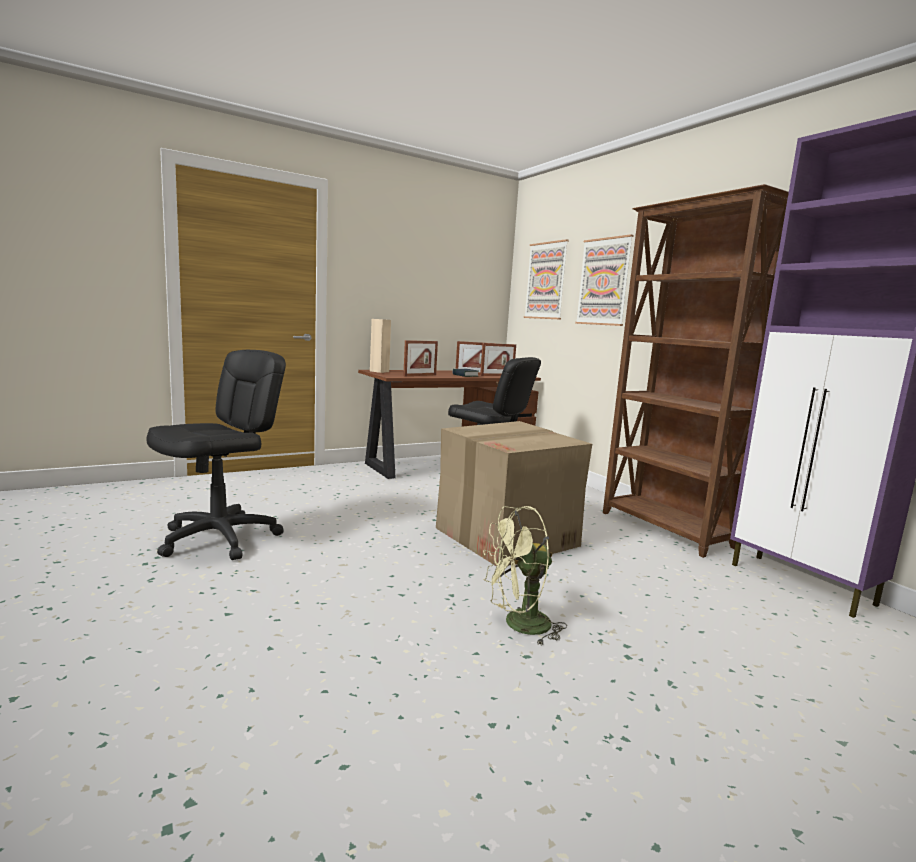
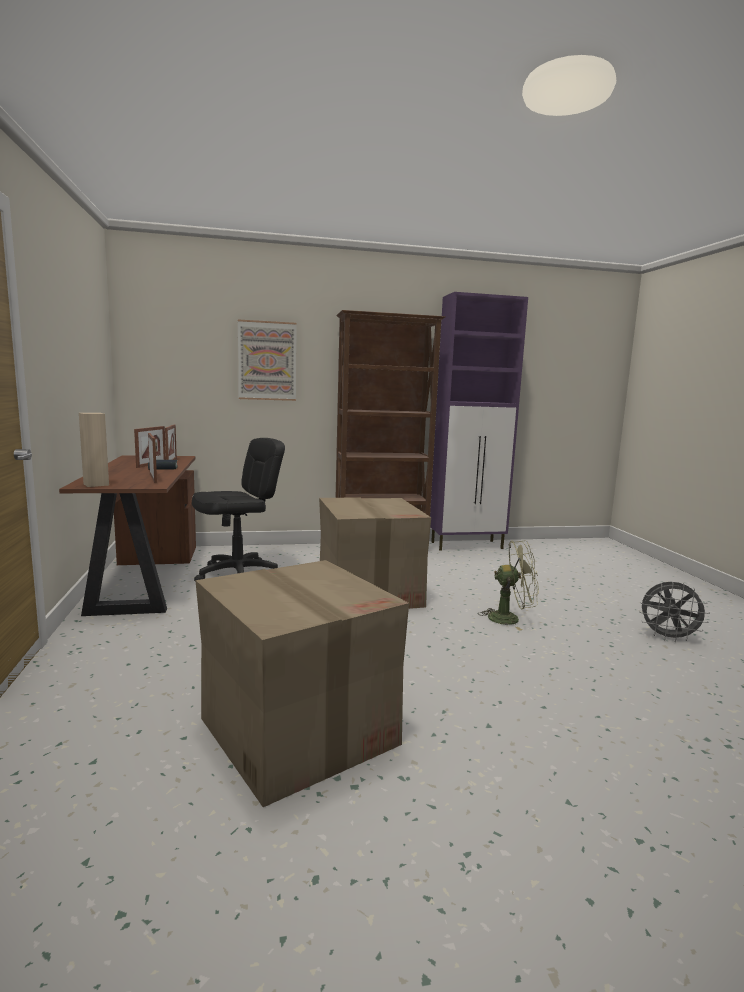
camera: 70 degrees left, 0 degrees up
(220, 538) = (298, 730): black office chair -> cardboard box
(518, 625) = (510, 618): green fan -> green fan turned 90 degrees counterclockwise
(546, 281) = (181, 354): picture -> none
(600, 824) = (668, 638): none -> grey fan

